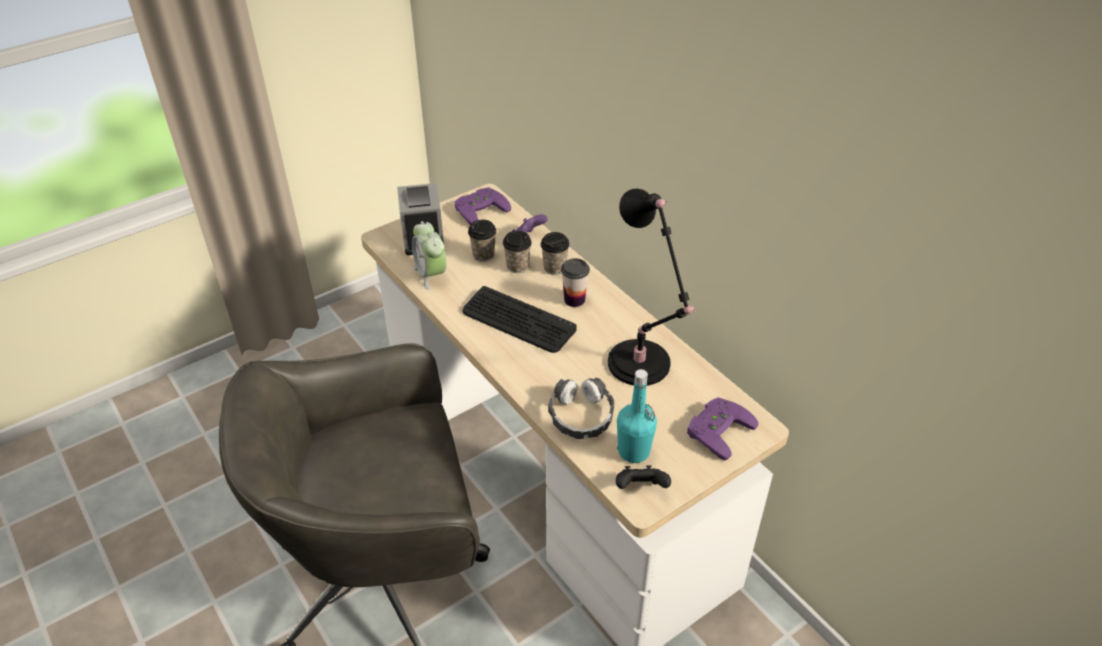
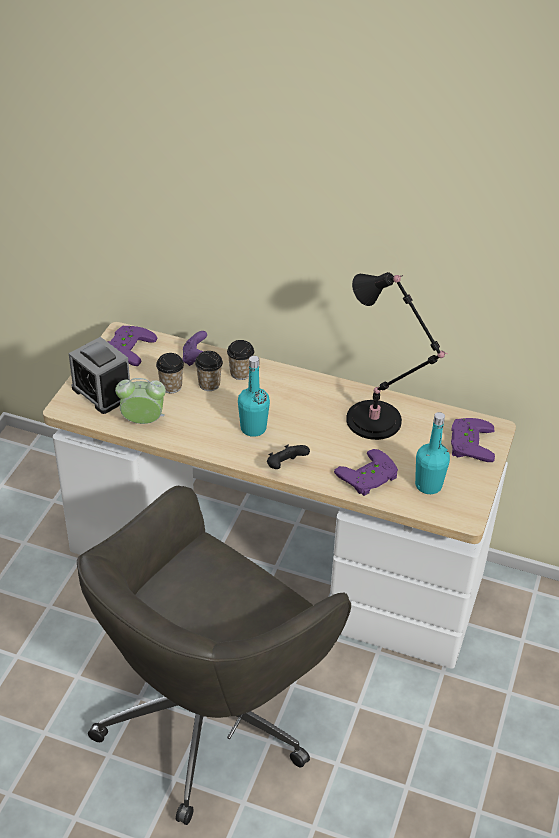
camera: 35 degrees left, 0 degrees up
(431, 274) = (143, 421): alarm clock -> alarm clock turned 150 degrees clockwise
(518, 321) = (253, 428): keyboard -> turquoise bottle
(574, 300) = (281, 392): cup -> none
(581, 416) = (369, 478): headphones -> purple game controller
(641, 488) = (456, 508): black game controller -> black game controller (285, 466)

